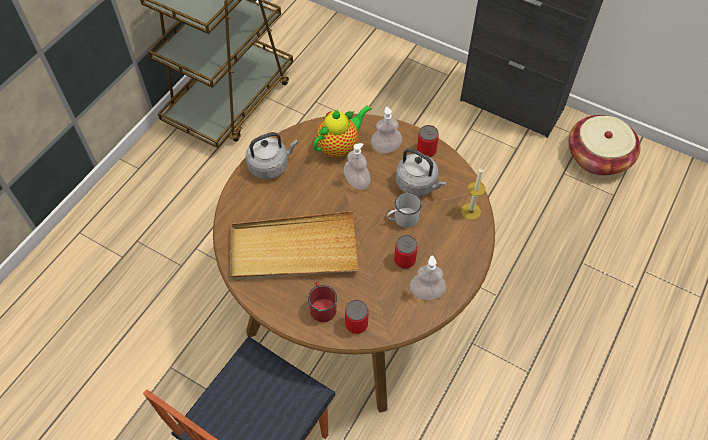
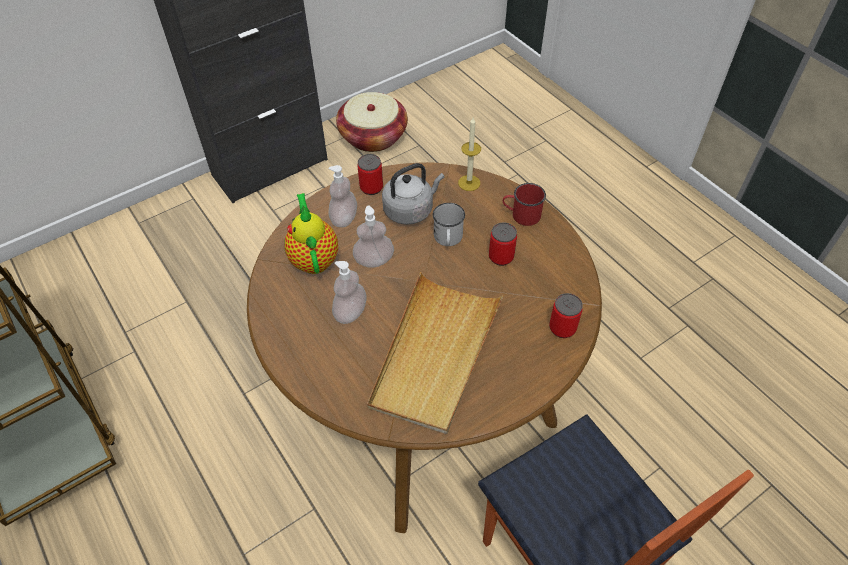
camera: 65 degrees left, 5 degrees down
(271, 165) = (295, 336): grey kettle -> none
(322, 306) = (525, 352): red mug -> red mug (521, 215)
(426, 292) = (549, 253): soap dispenser -> soap dispenser (350, 312)

